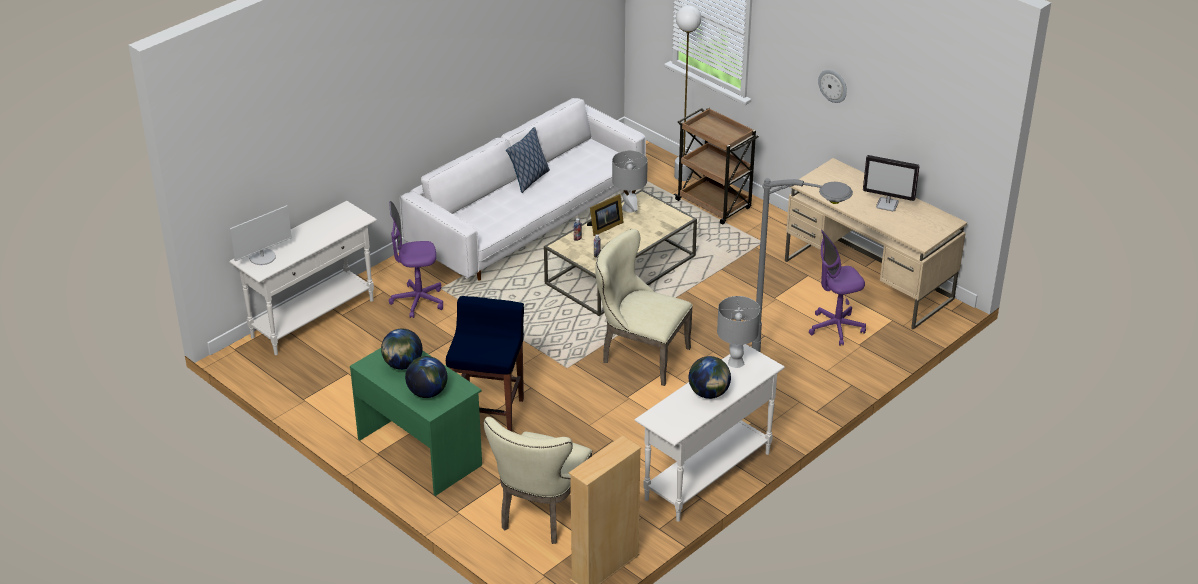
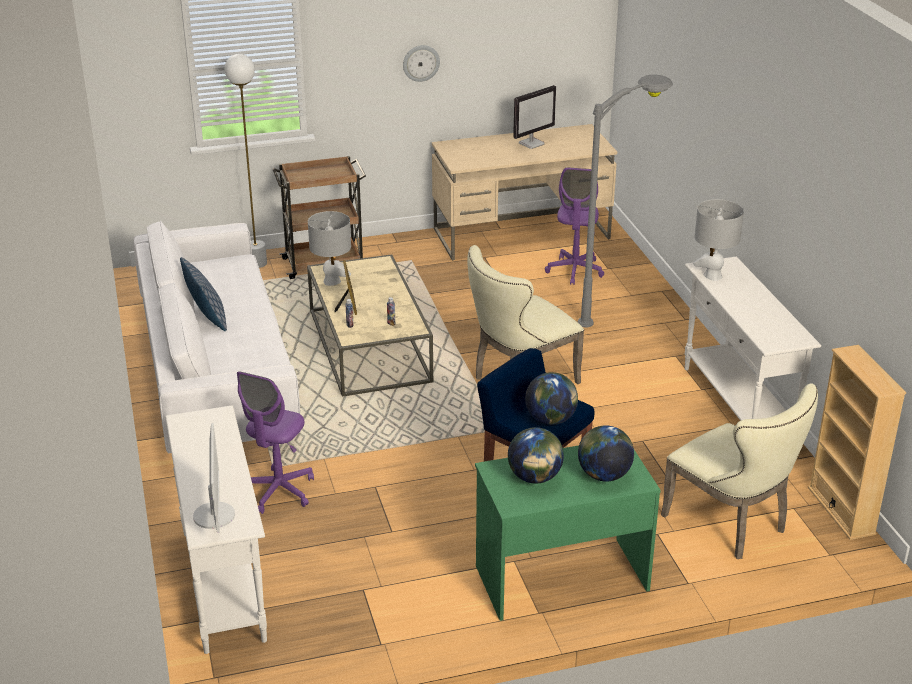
camera: 60 degrees left, 5 degrees down
(709, 393) = (752, 303): globe -> globe (551, 419)

